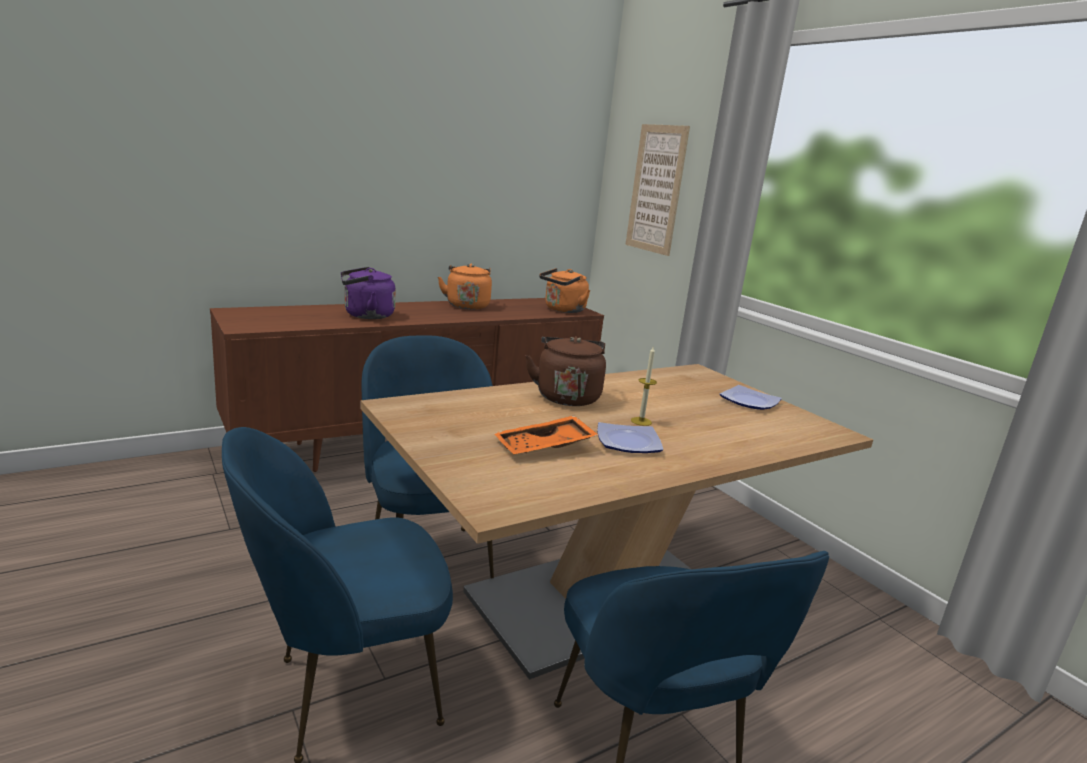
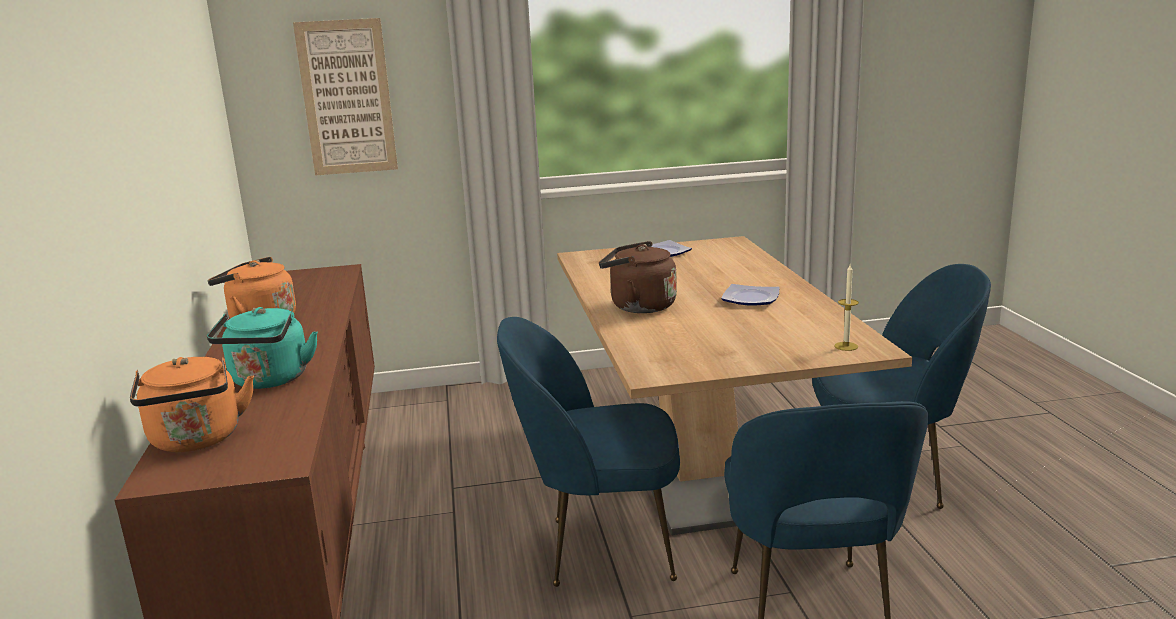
camera: 65 degrees left, 0 degrees up
(366, 315) = (269, 381): purple kettle -> turquoise kettle
(545, 447) = (761, 325): orange tray -> none
(563, 310) = (325, 278): orange kettle -> orange kettle (197, 441)
(641, 421) = (705, 289): candle -> candle (846, 346)

